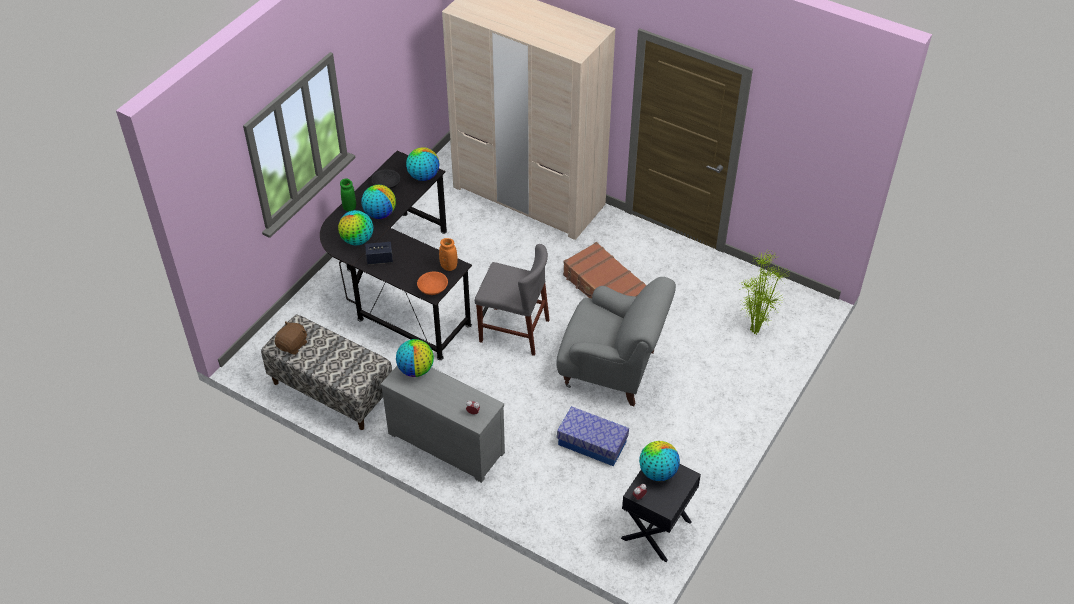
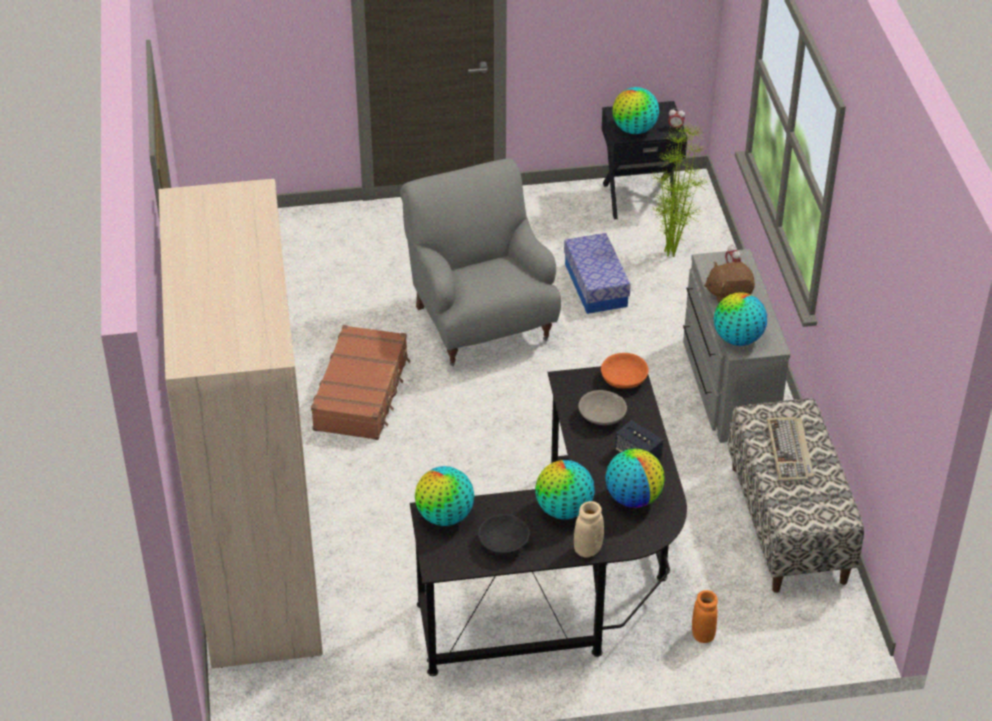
camera: 130 degrees left, 5 degrees down
(293, 345) = (822, 502): brown plush toy -> brown plush toy (729, 294)
(335, 358) = (790, 452): none -> keyboard
(349, 207) = (587, 549): green vase -> beige vase
(418, 263) = (602, 416): none -> grey bowl
(449, 266) = (574, 388): orange vase -> orange vase (703, 634)
(514, 331) = (516, 429): grey chair -> none
(754, 332) = (304, 250): potted plant -> potted plant (672, 253)

